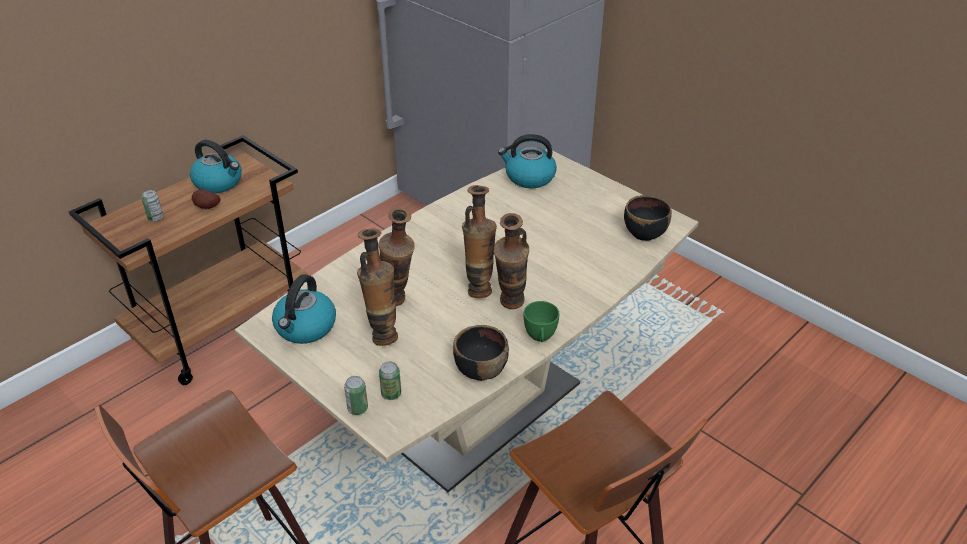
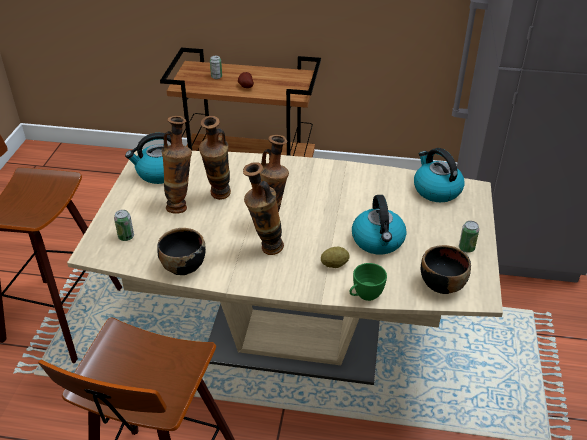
camera: 55 degrees right, 0 degrees up
(219, 182) = (274, 78): kettle -> kettle (378, 241)
(357, 408) = (102, 229): can -> can (466, 248)
(540, 338) = (244, 281): green cup -> green cup (364, 296)
(569, 276) = (334, 265): none -> potato

